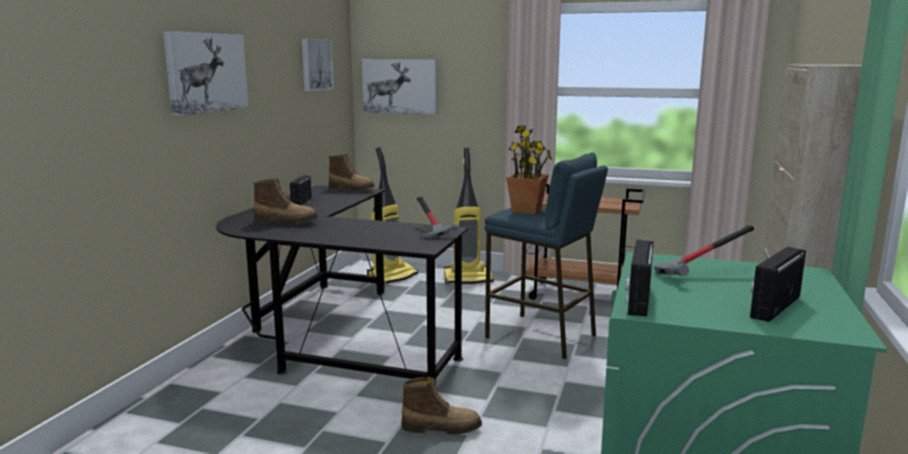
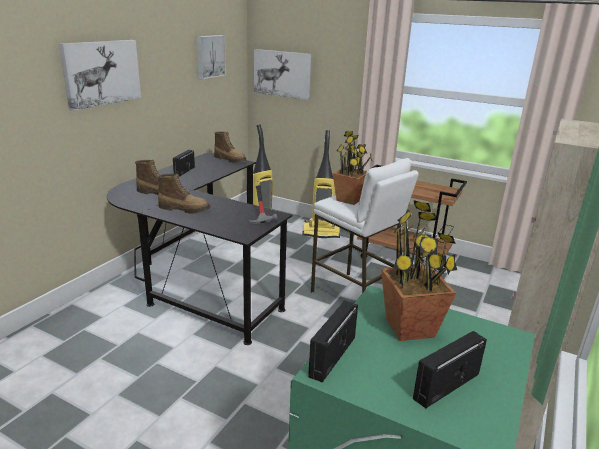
camera: 10 degrees right, 10 degrees up
(441, 428) = (242, 374): boot -> boot (184, 209)
(541, 336) = (354, 296): blue stool -> white stool
(700, 274) = (410, 328): hammer -> potted plant

